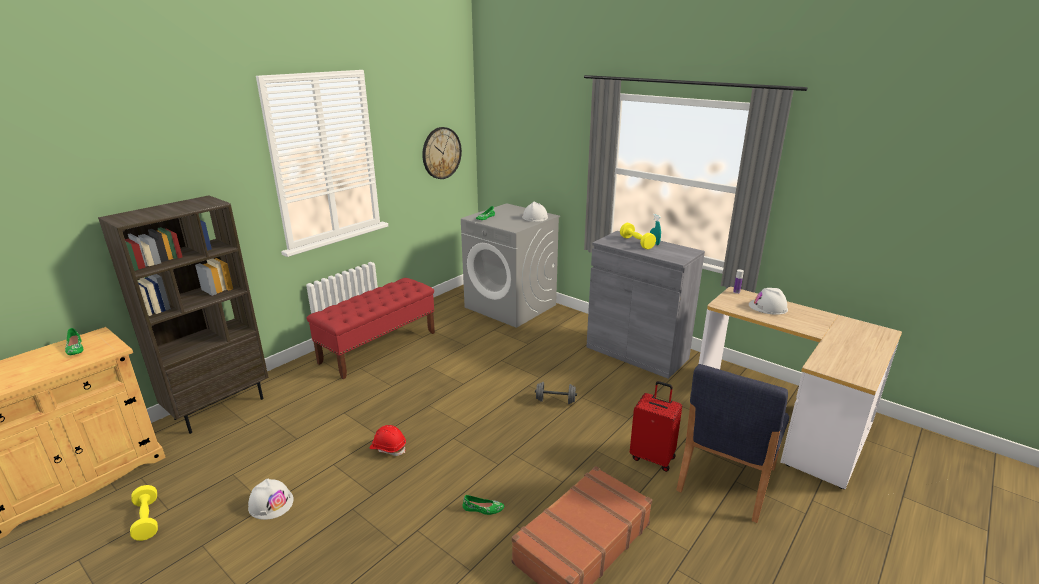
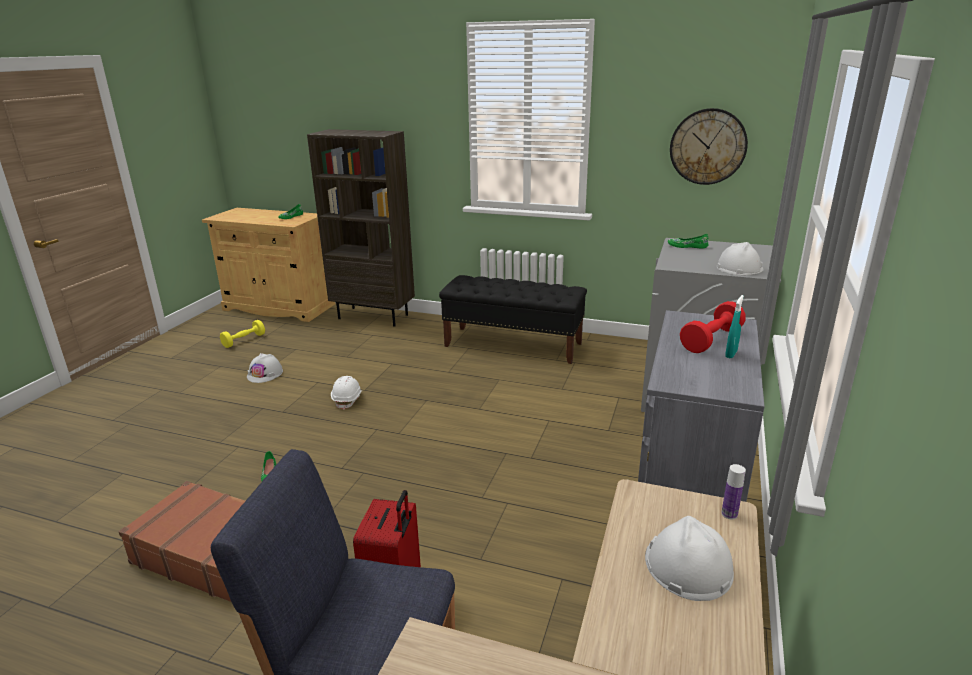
camera: 70 degrees right, 0 degrees up
(379, 347) = (513, 345): red bench -> black bench
(388, 448) = (348, 399): red hard hat -> white hard hat
(555, 401) = (484, 482): grey dumbbell -> none
(636, 243) = (711, 340): yellow dumbbell -> red dumbbell

